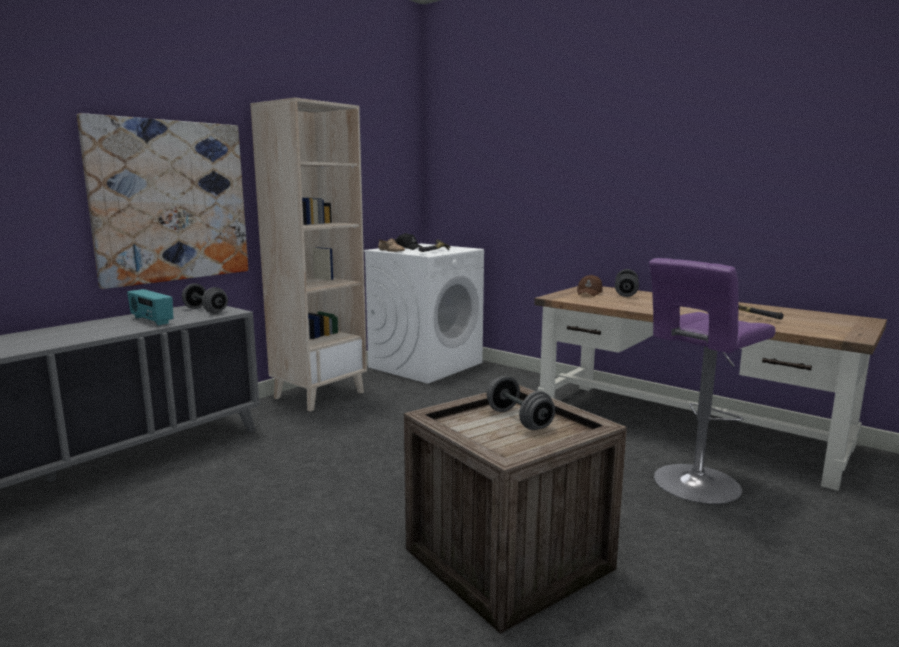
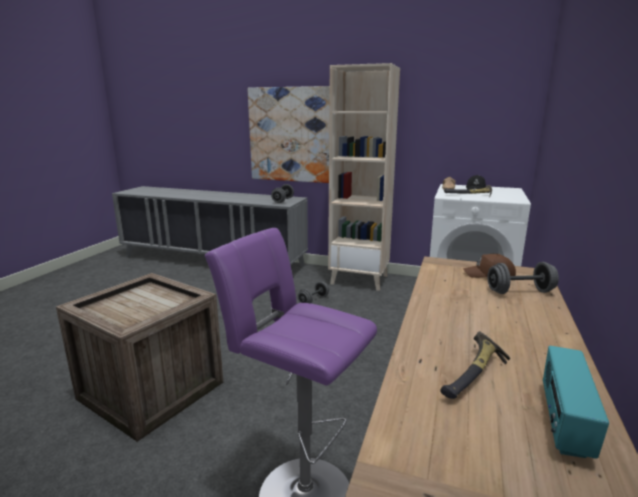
camera: 70 degrees right, 5 degrees up
(151, 321) = (252, 199): radio -> radio (563, 422)
(519, 419) = (152, 305): grey dumbbell -> grey dumbbell (313, 301)

